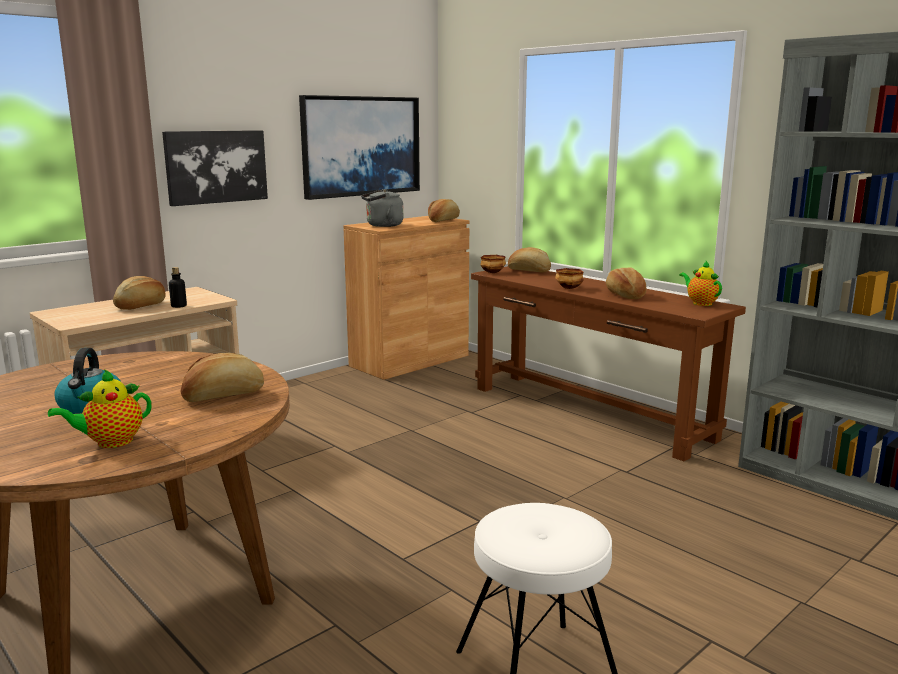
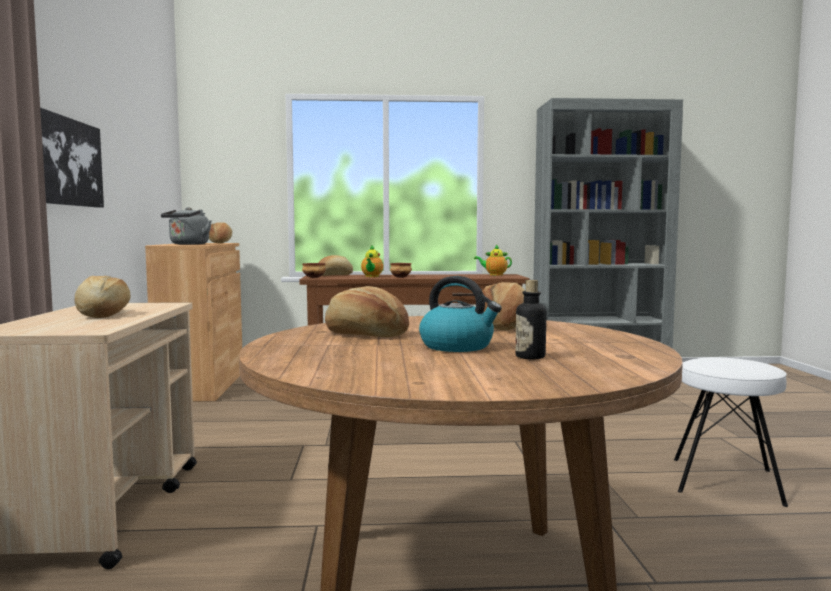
camera: 50 degrees left, 10 degrees down
(110, 442) = (586, 349): teapot -> teapot (371, 276)
(179, 306) = (153, 310): bottle -> bottle (530, 357)
(361, 146) = (147, 165): picture -> none
(625, 295) = (445, 276): bread -> bread (365, 334)

